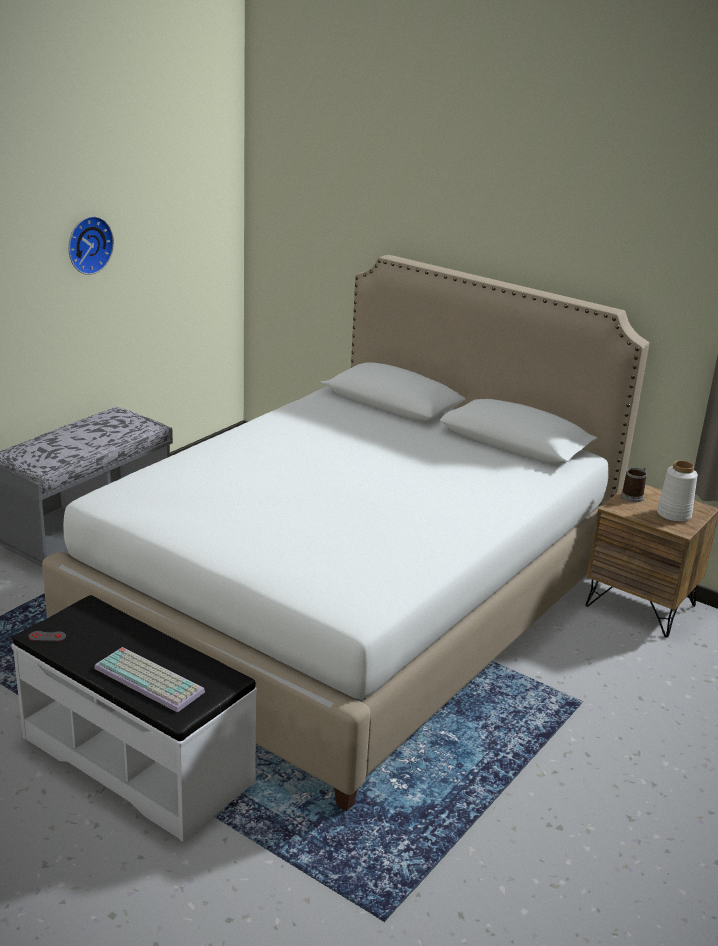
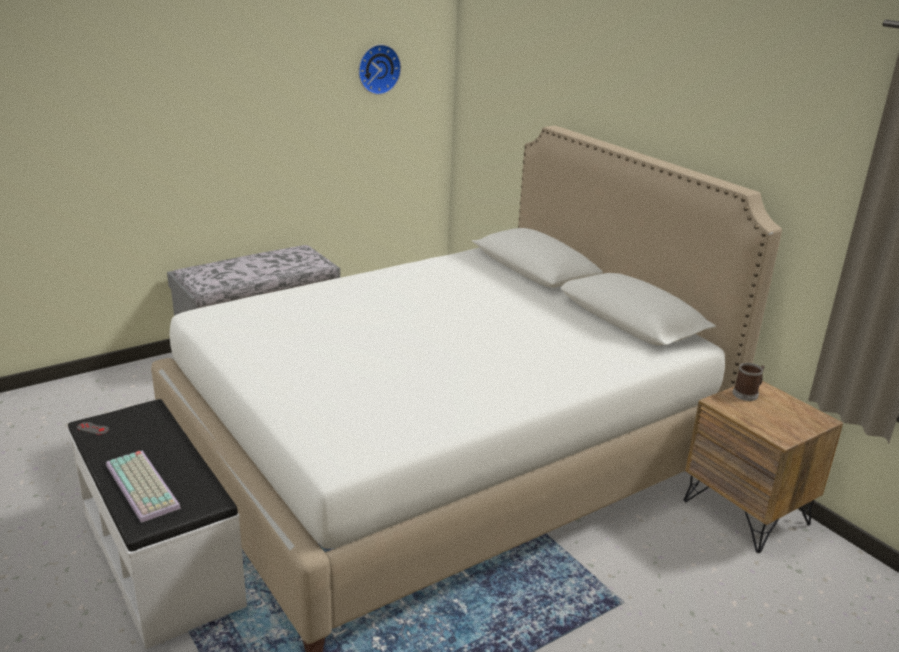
camera: 20 degrees right, 0 degrees up
(88, 244) = (282, 96): wall clock -> wall clock (377, 69)
(674, 515) = (783, 420): white vase -> none

